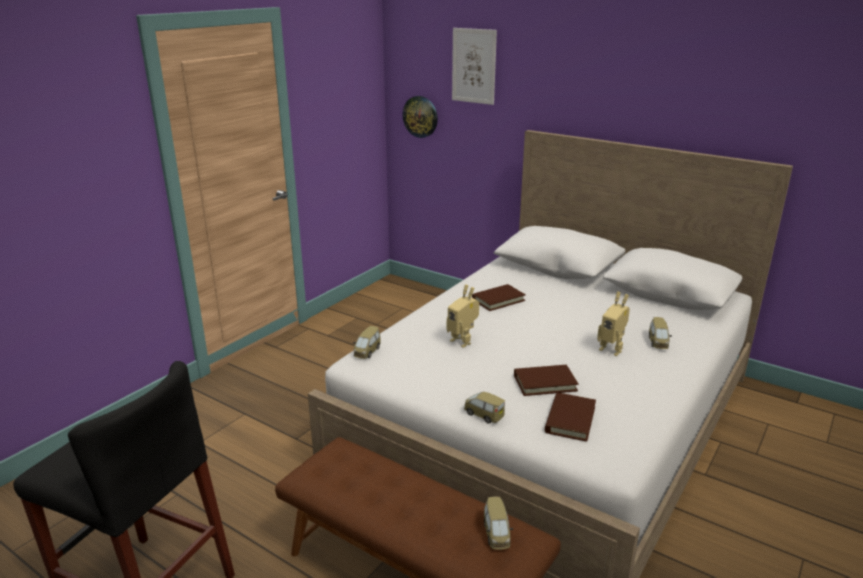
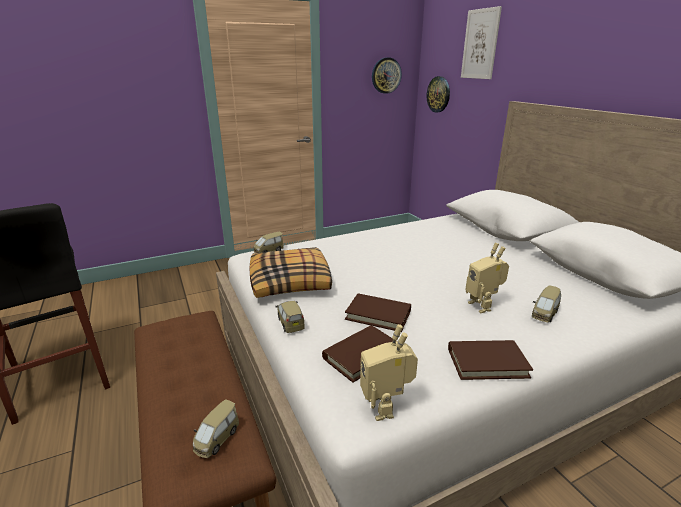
camera: 30 degrees right, 0 degrees up
(354, 98) = (386, 75): none -> wall clock
(433, 376) = (291, 281): none -> pillow
(463, 341) = (349, 262): toy robot -> toy robot (386, 407)
(498, 300) = (418, 241): brown book -> brown book (487, 362)

